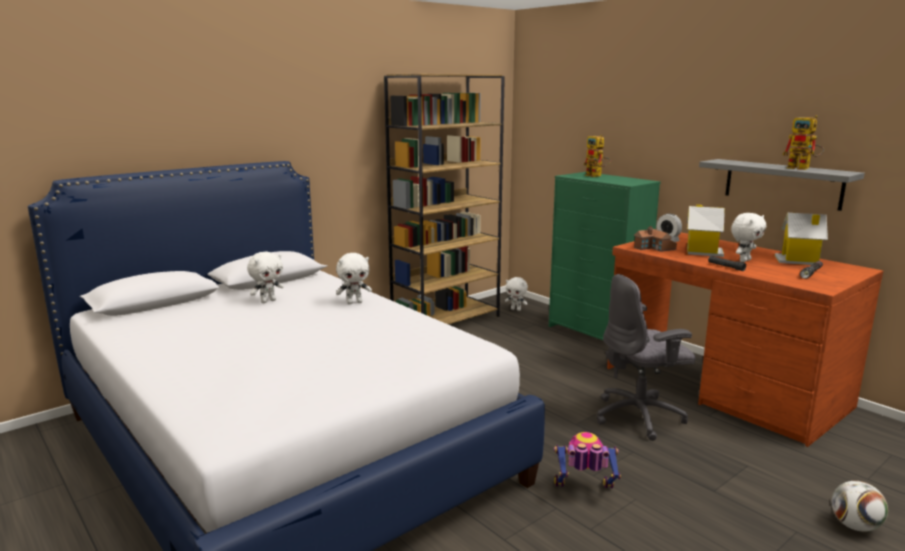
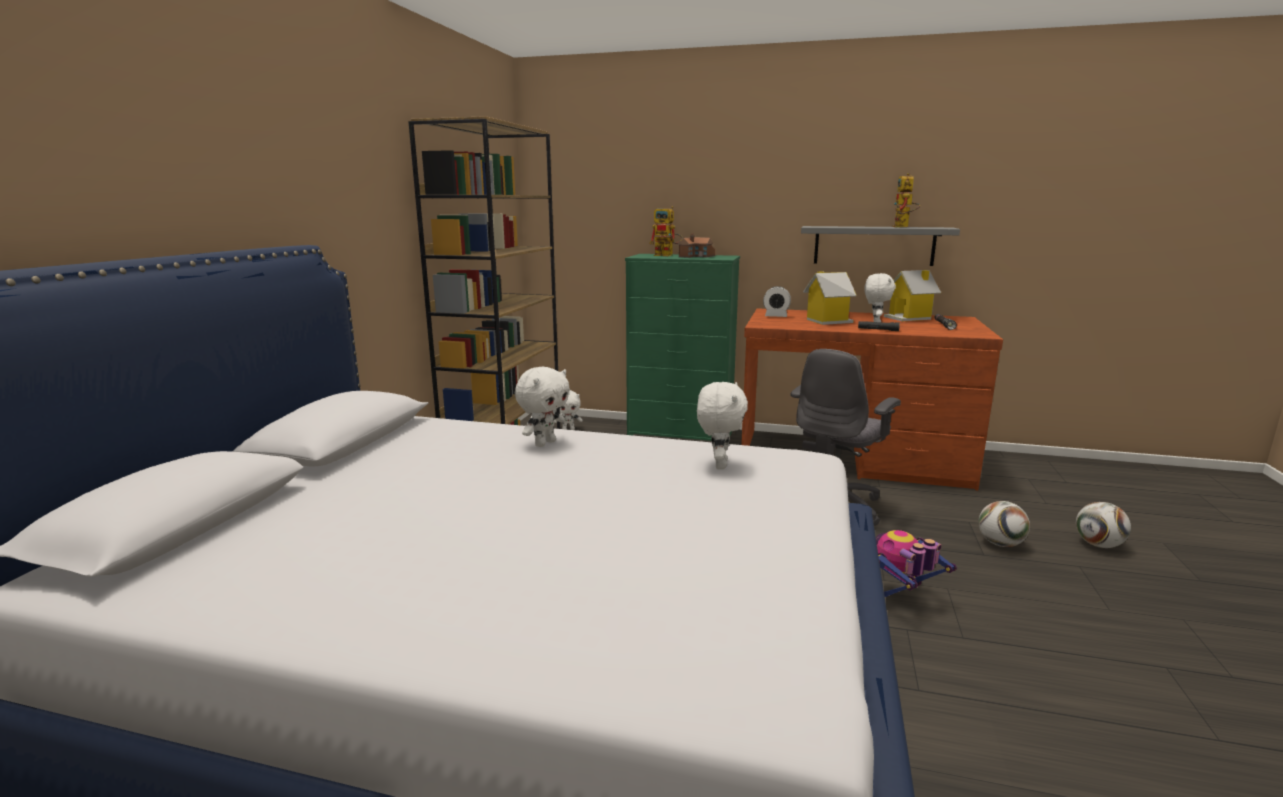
camera: 35 degrees left, 0 degrees up
(268, 301) = (406, 471): white plush toy -> white plush toy (719, 465)
(654, 248) = (784, 323): toy house -> toy house (696, 256)
(746, 489) = (1000, 544): none -> football
(803, 168) = (903, 227): toy robot -> toy robot turned 90 degrees clockwise

